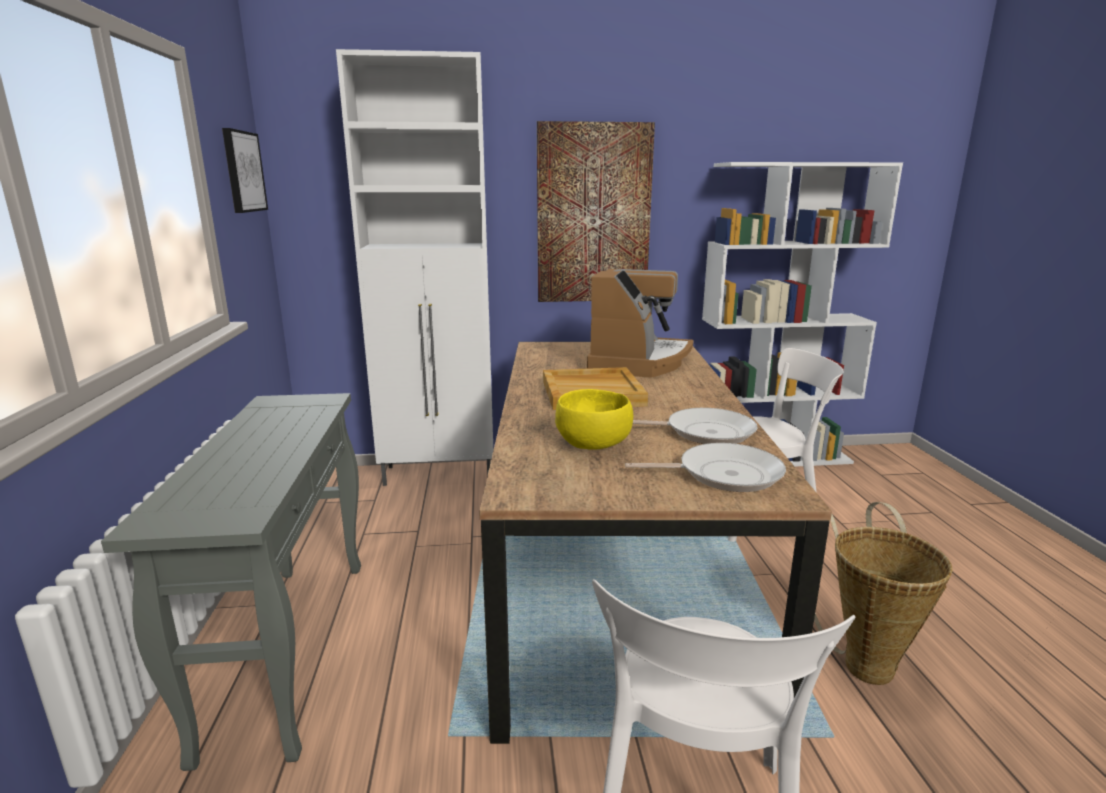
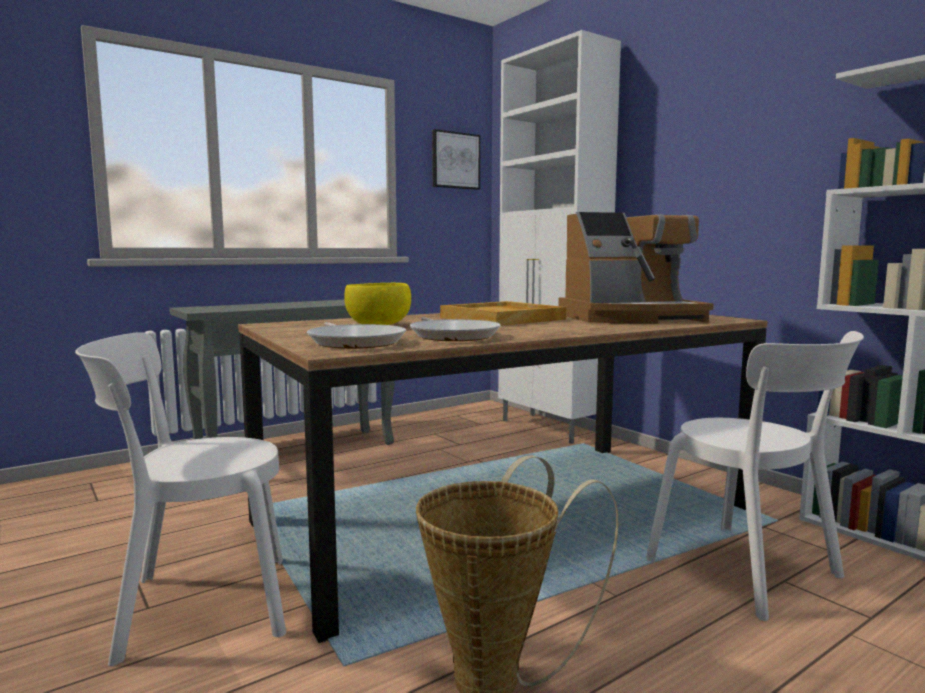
camera: 60 degrees right, 10 degrees down
(593, 214) = (713, 172): picture -> none

